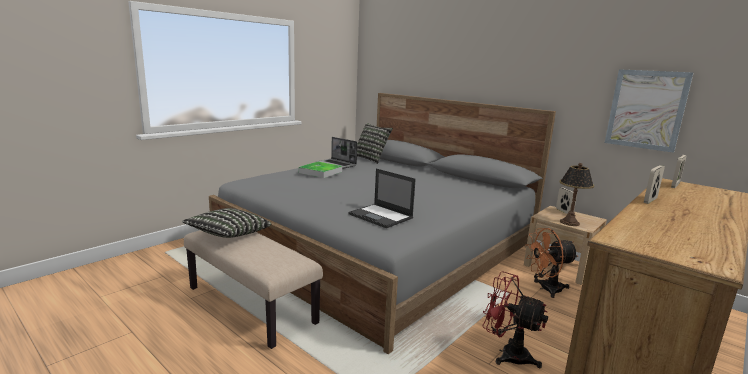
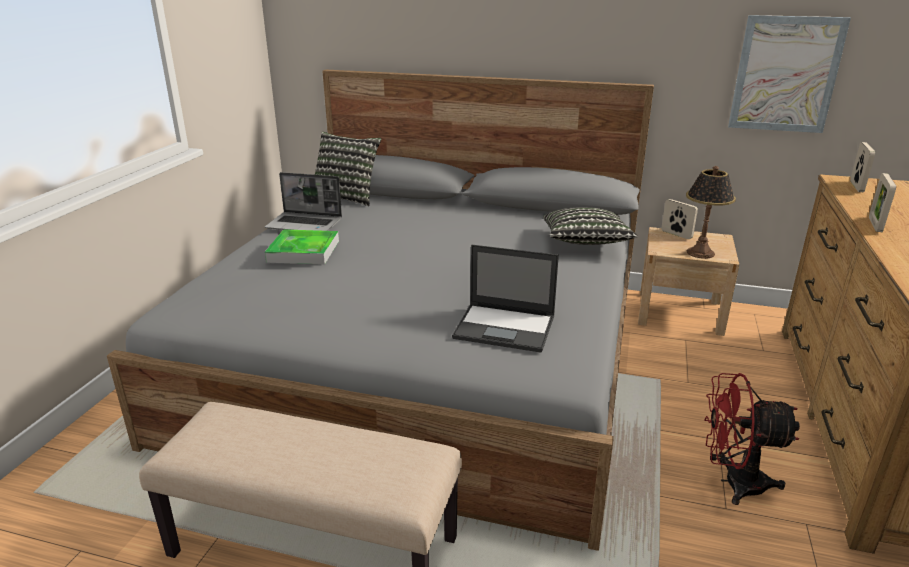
camera: 25 degrees left, 10 degrees up
(228, 235) = (243, 441): pillow -> pillow (585, 243)
(546, 289) = (692, 356): orange fan -> none

